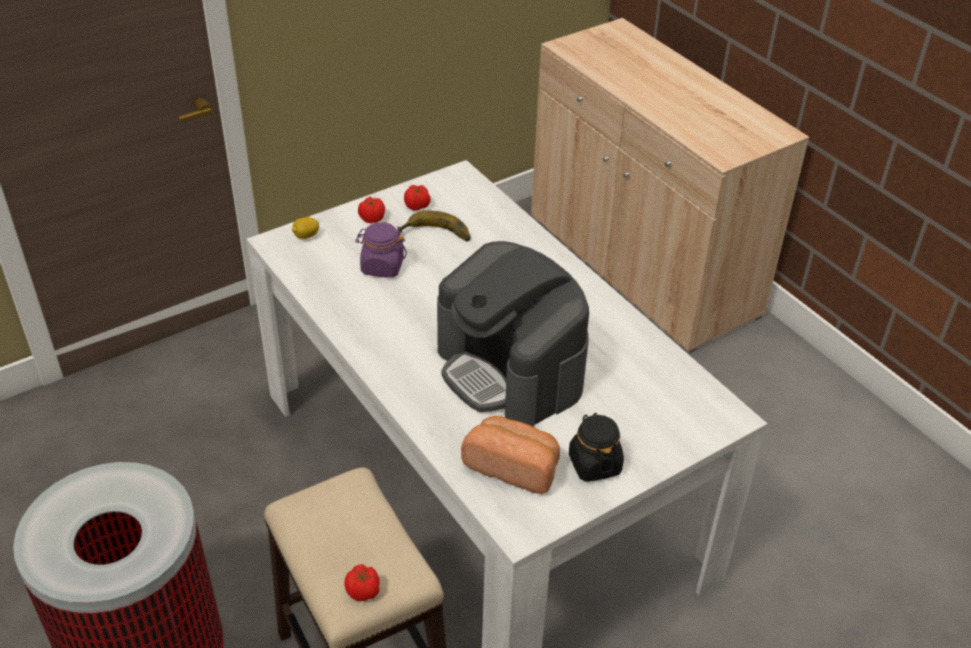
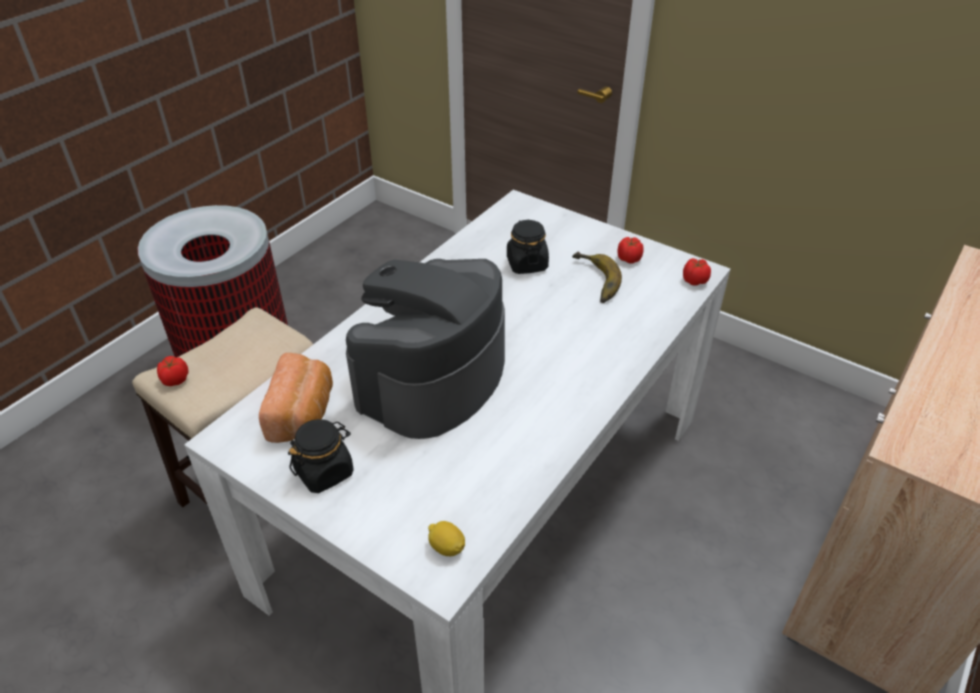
camera: 70 degrees right, 0 degrees up
(306, 236) = (537, 214): lemon -> lemon (446, 547)
(371, 218) = (589, 239): tomato -> tomato (694, 280)
(382, 267) = (526, 264): purple jar -> black jar

